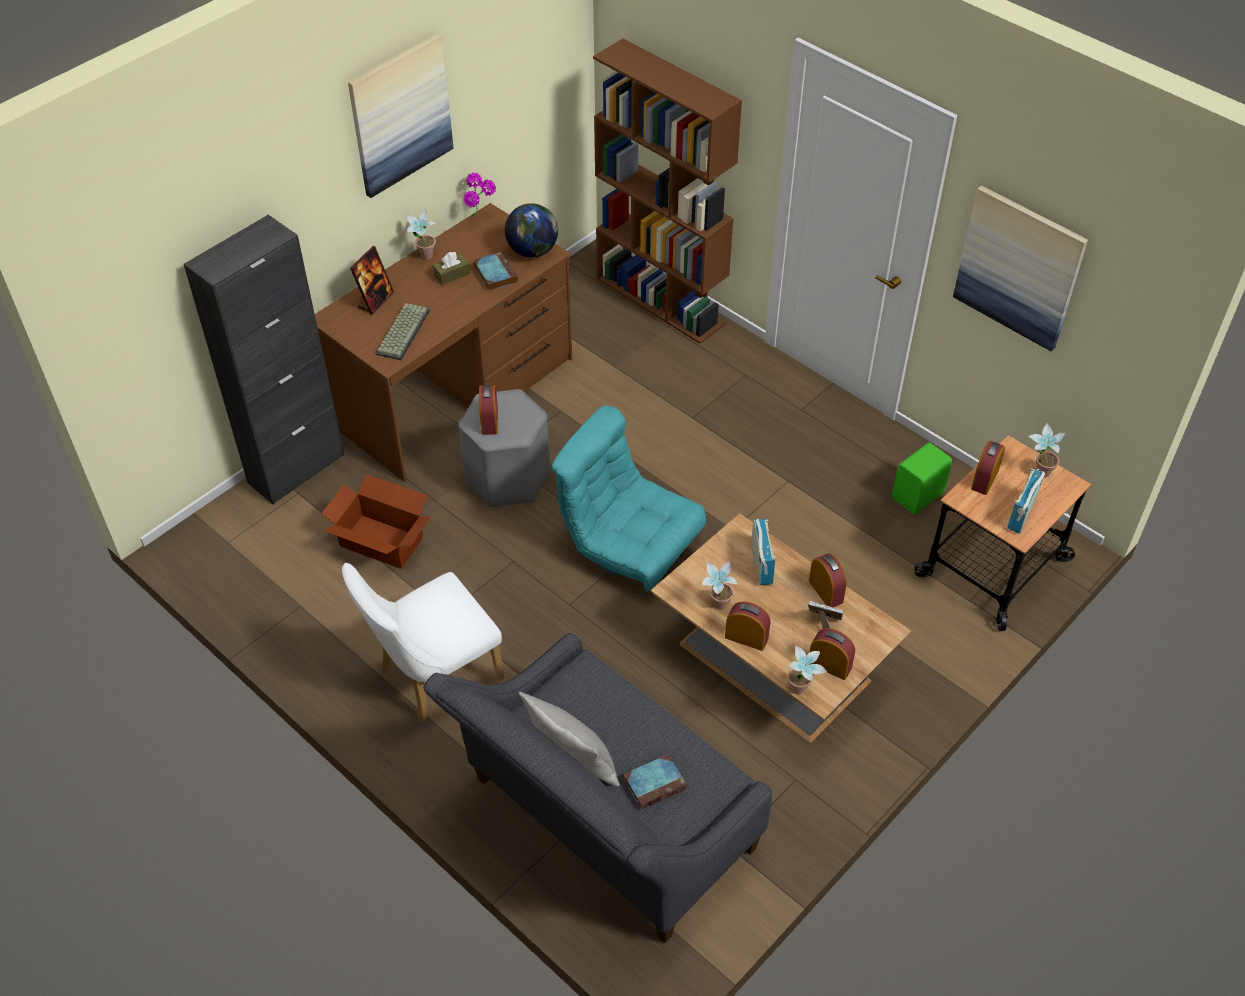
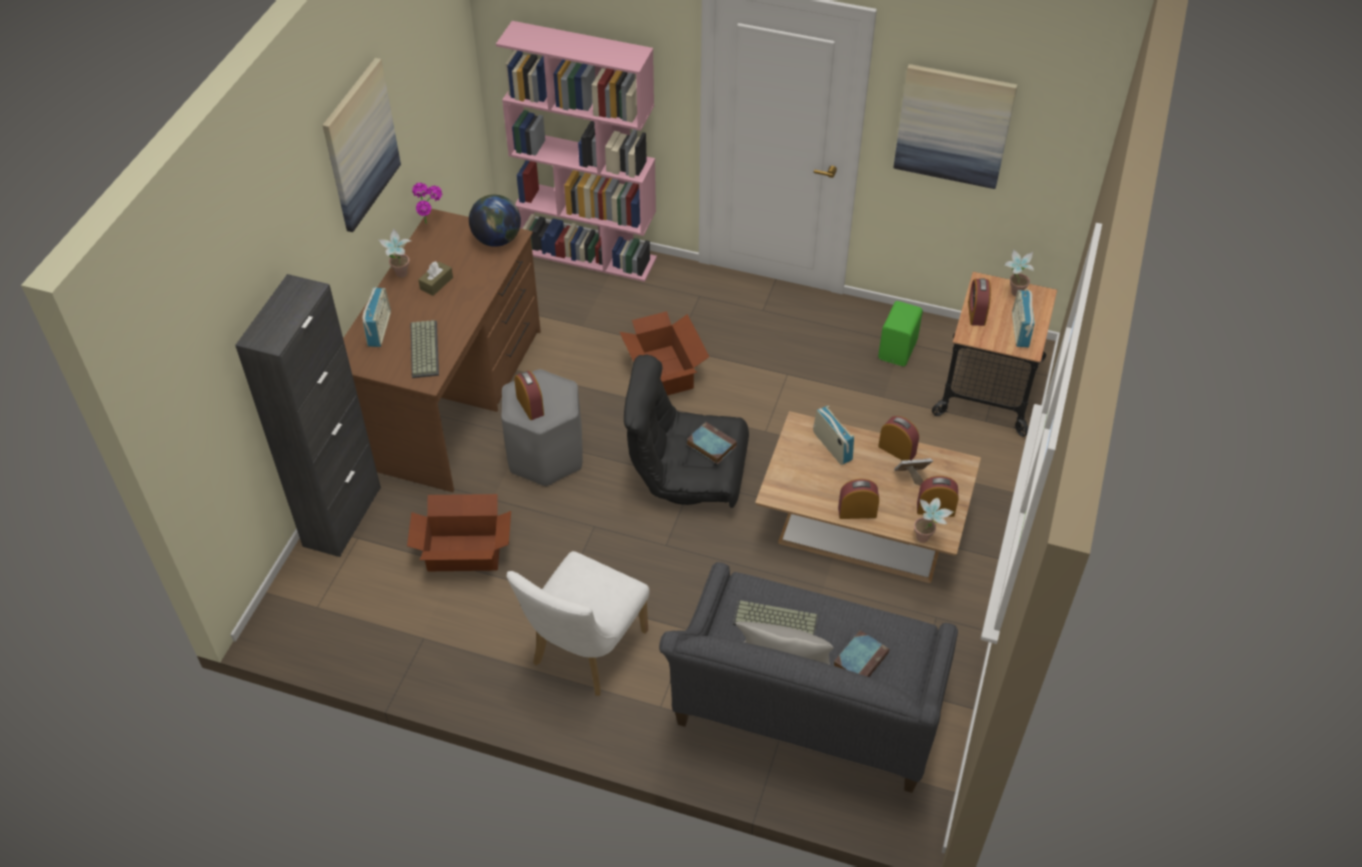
camera: 25 degrees left, 0 degrees up
(375, 300) = (379, 329): picture frame -> radio
(495, 274) = (475, 270): book -> book (710, 445)
(593, 712) = (774, 621): none -> keyboard
(629, 544) = (687, 475): turquoise armchair -> black armchair
(661, 301) = (589, 255): brown bookcase -> pink bookcase
(666, 437) = (663, 372): none -> cardboard box
(717, 607) = (818, 496): potted plant -> none

